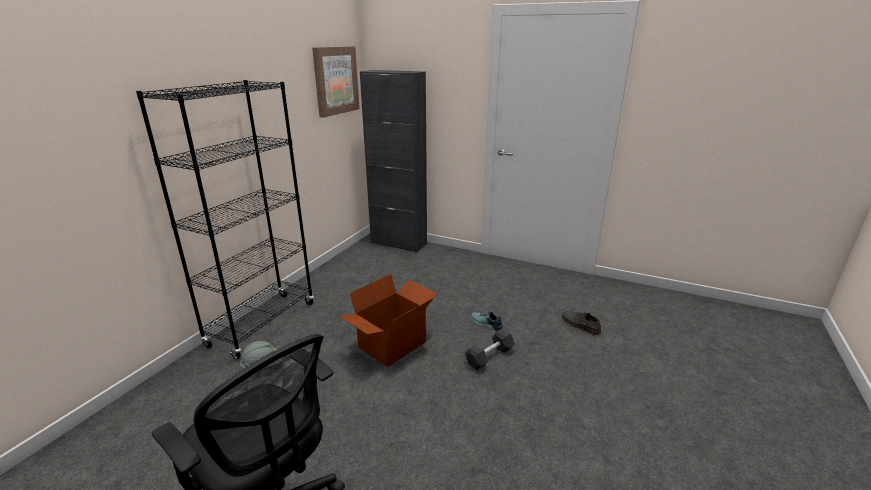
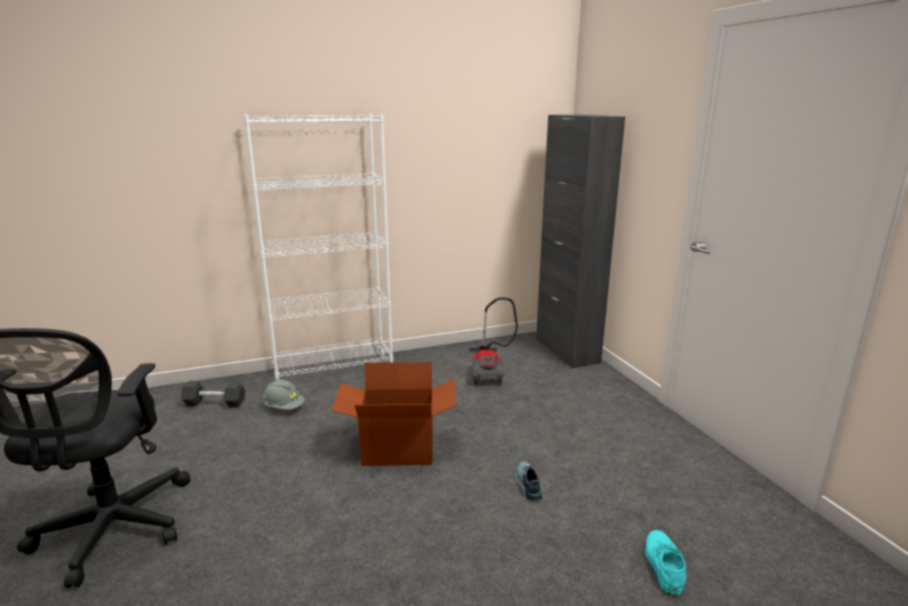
camera: 45 degrees right, 5 degrees down
(262, 324) = (333, 374): black bookcase -> white bookcase
(335, 80) = (517, 125): picture -> none
(372, 273) = (489, 370): none -> vacuum cleaner
(489, 356) = (472, 521): black dumbbell -> black dumbbell (215, 403)
(579, 324) = (663, 564): grey shoe -> turquoise shoe

